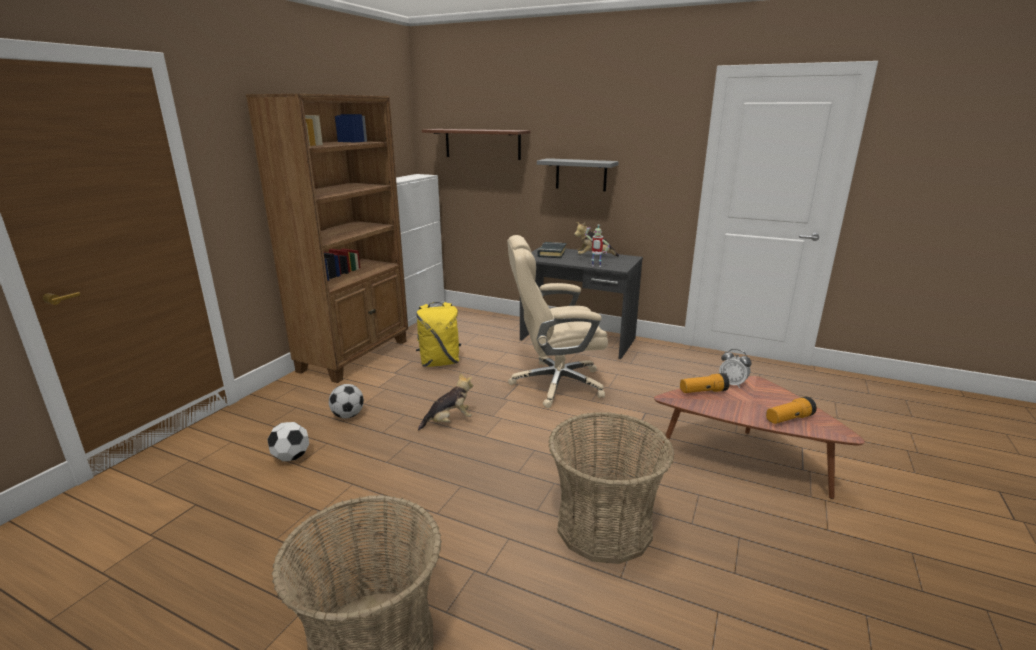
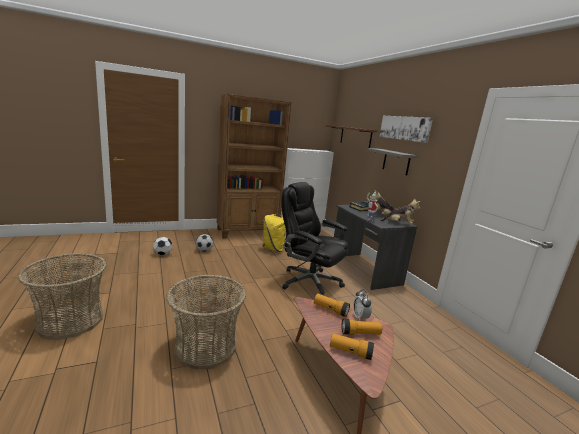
camera: 40 degrees right, 5 degrees down
(449, 421) = (232, 271): plush toy -> plush toy (399, 224)
(555, 384) = (309, 282): beige office chair -> black office chair
(587, 123) = (404, 128): none -> picture
(761, 398) = (360, 333): none -> flashlight

